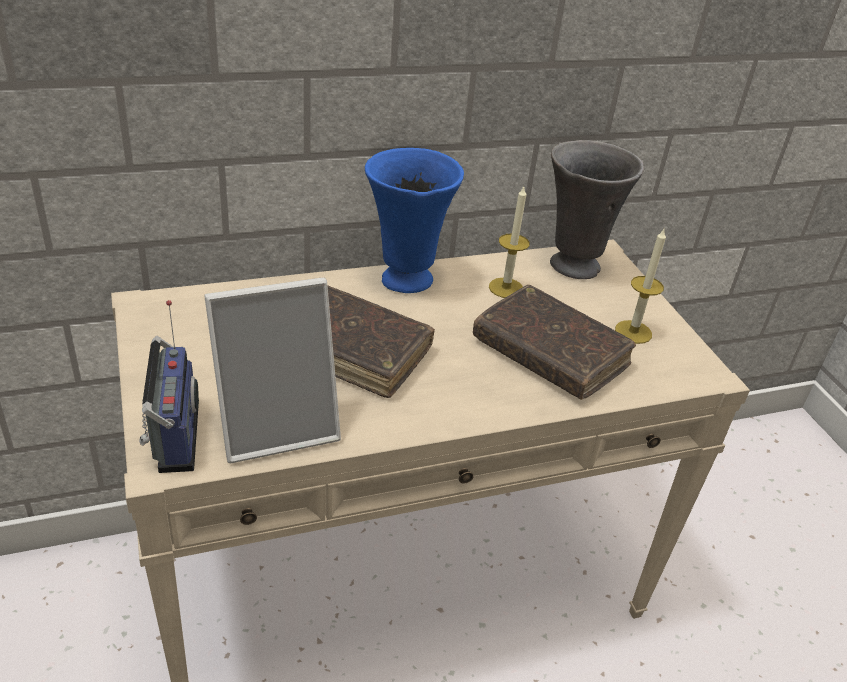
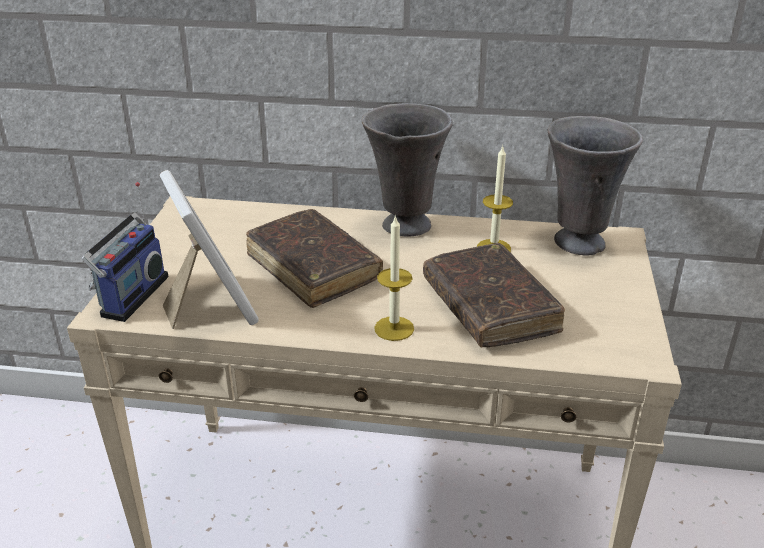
camera: 30 degrees right, 5 degrees down
(277, 425) = (210, 306): picture frame -> picture frame turned 120 degrees counterclockwise
(404, 280) = (404, 226): blue vase -> grey vase
(633, 332) = (592, 307): candle -> candle (394, 328)

